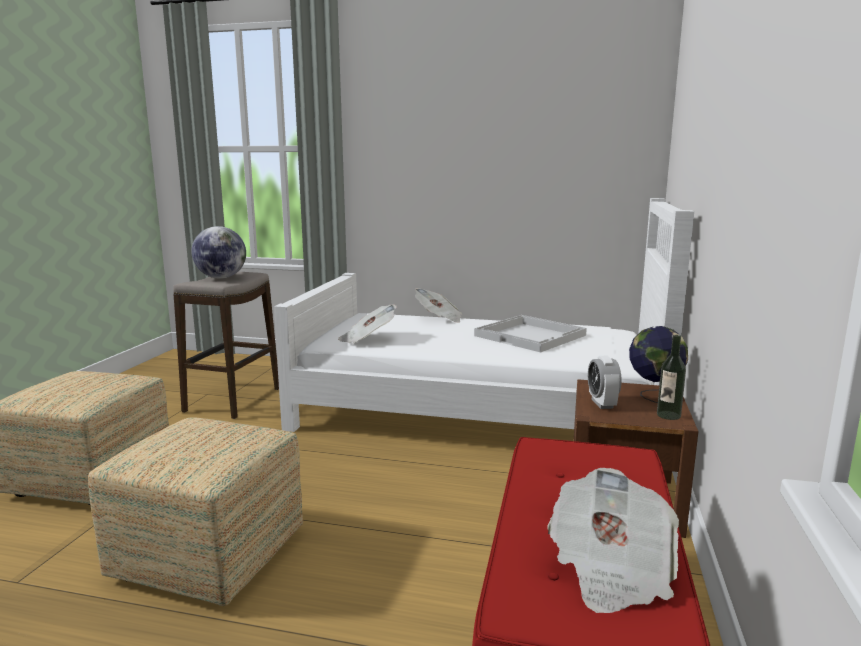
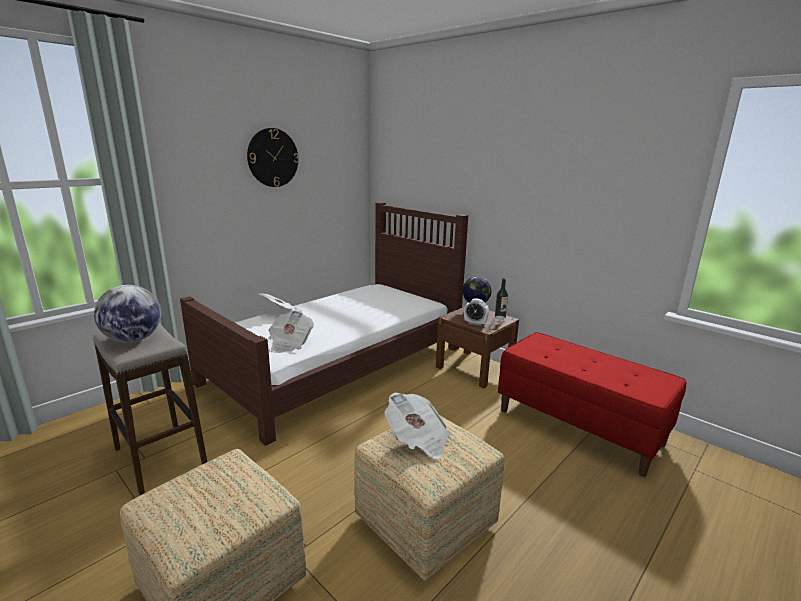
camera: 60 degrees left, 5 degrees up
(478, 410) = (339, 364): white bed -> brown bed
(490, 127) = (273, 158): none -> wall clock
(531, 335) = (359, 303): white tray -> none
(610, 570) = (628, 372): newspaper -> newspaper (418, 439)

